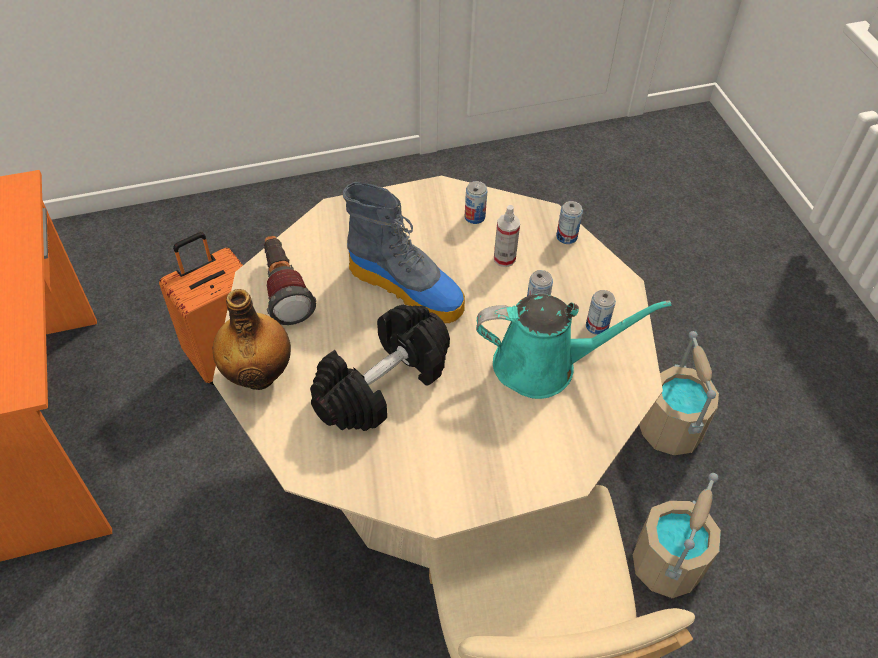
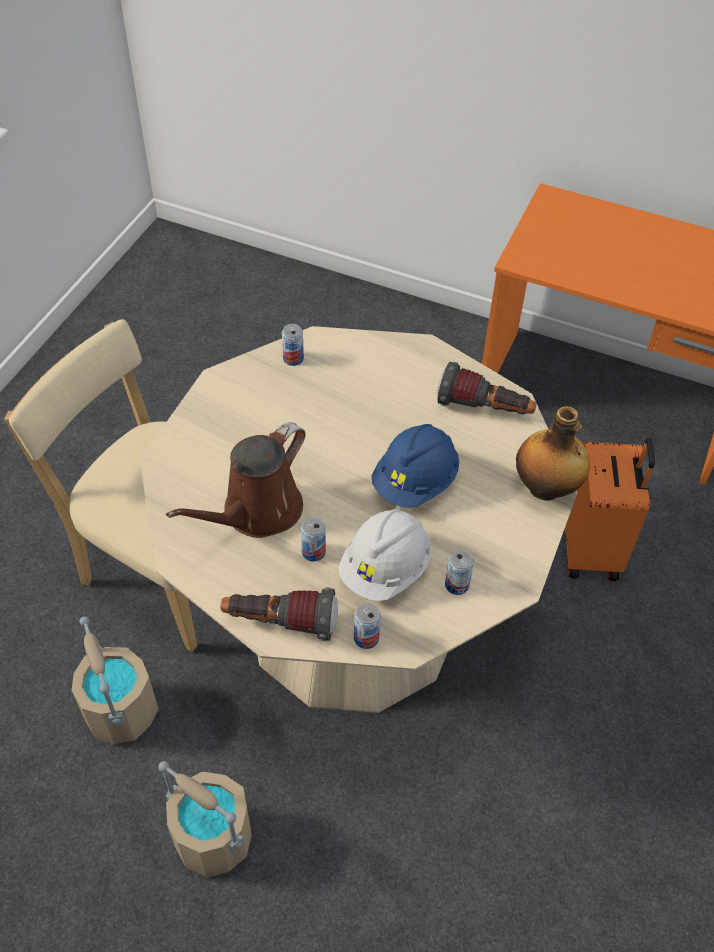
camera: 130 degrees right, 0 degrees up
(259, 374) = (414, 357): bottle -> bottle (546, 488)
(383, 385) = (338, 412): black dumbbell -> none
(407, 288) = (415, 482): boot -> blue hard hat
(504, 258) = (385, 569): spray bottle -> white hard hat
(543, 365) = (257, 512): turquoise watering can -> brown watering can
(597, 326) = (252, 576): can -> can (293, 358)
(610, 285) = (280, 623): none -> flashlight

